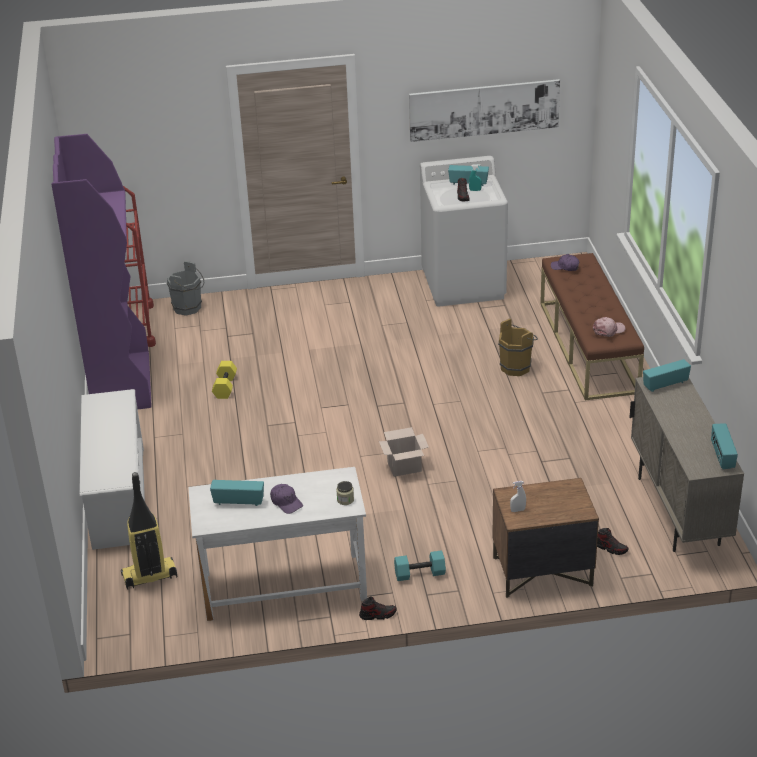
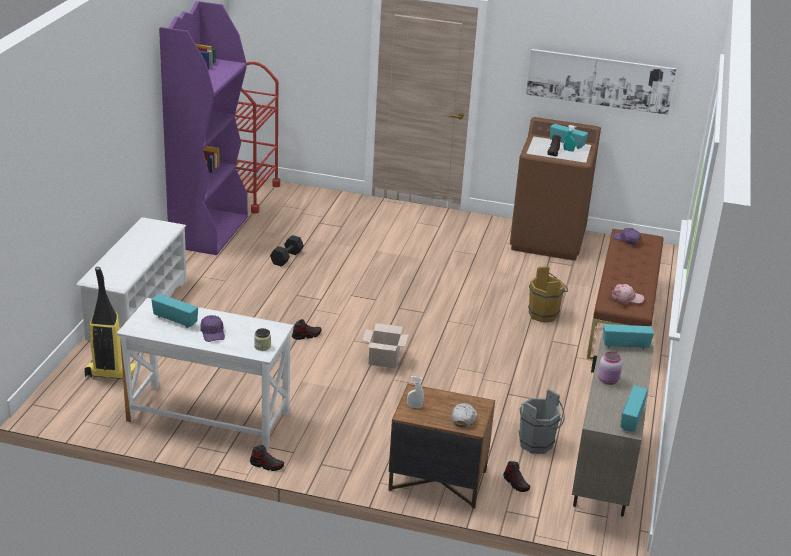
camera: 20 degrees right, 5 degrees down
(189, 308) = (306, 195): grey bucket -> grey bucket (538, 445)
(224, 386) = (286, 257): yellow dumbbell -> black dumbbell
(311, 466) = (306, 335): none -> shoe
(419, 574) = (328, 446): turquoise dumbbell -> none
(464, 284) = (548, 240): white washing machine -> brown washing machine
(568, 506) = (463, 418): none -> white cap
(676, 425) = (608, 380): none -> pink jar

